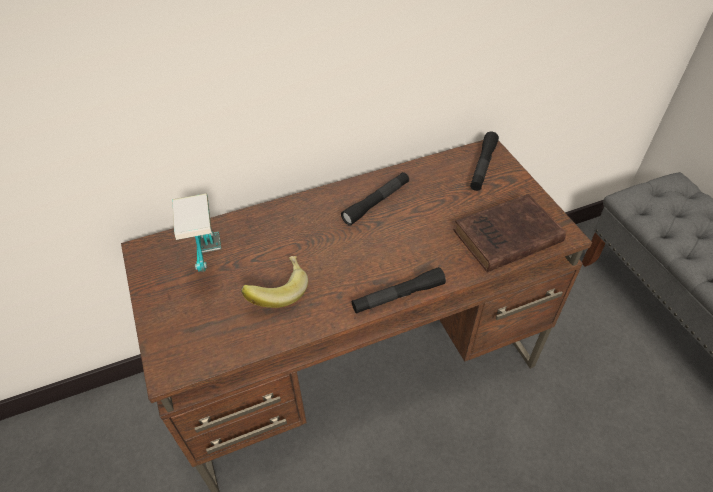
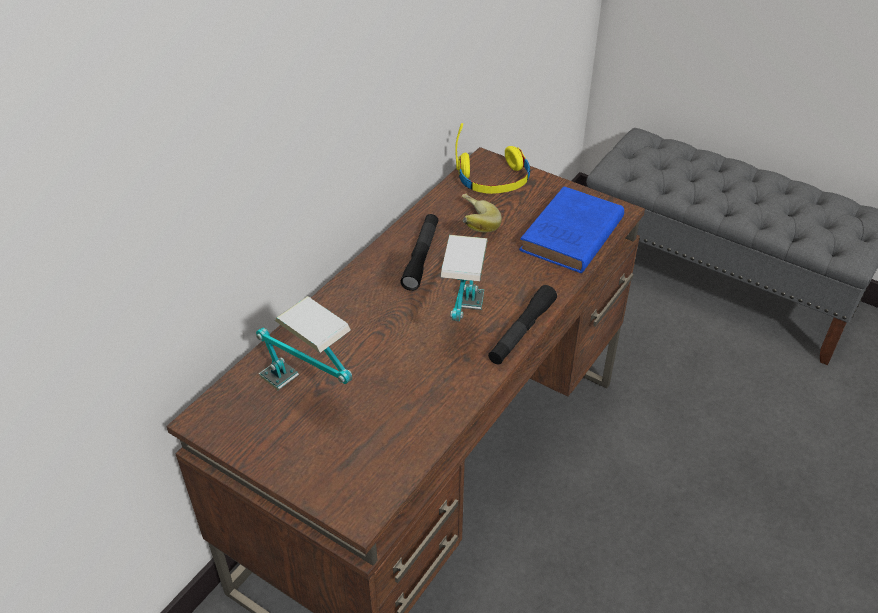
camera: 35 degrees left, 5 degrees down
(278, 291) = (401, 384): banana -> banana (472, 227)
(357, 273) = (464, 330): none -> table lamp
(482, 166) = (493, 180): black flashlight -> yellow headphones
(505, 238) = (570, 236): brown book -> blue book

